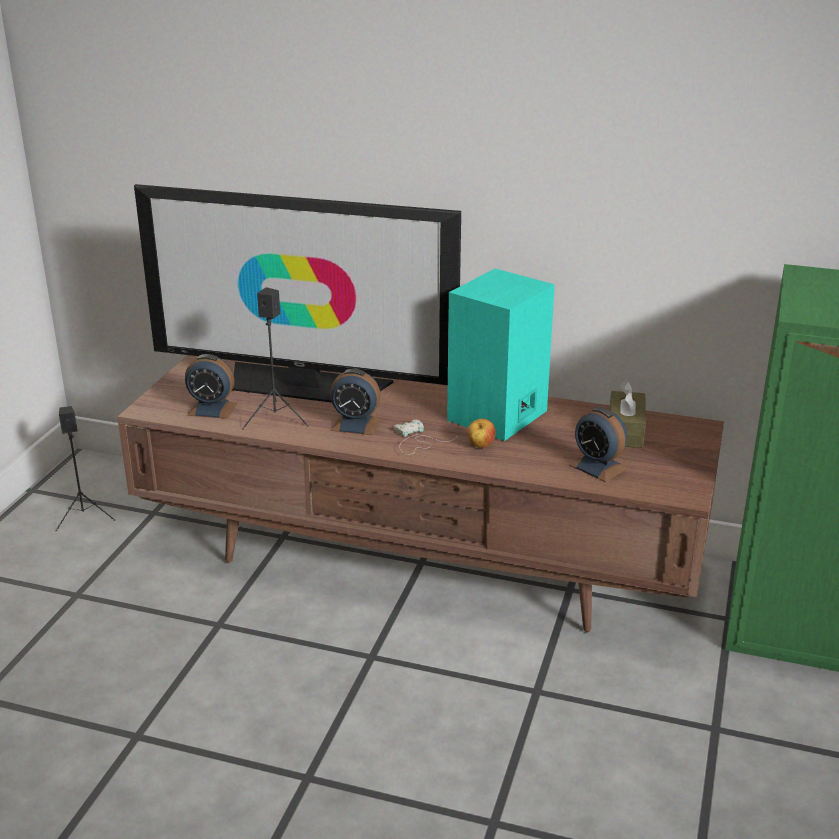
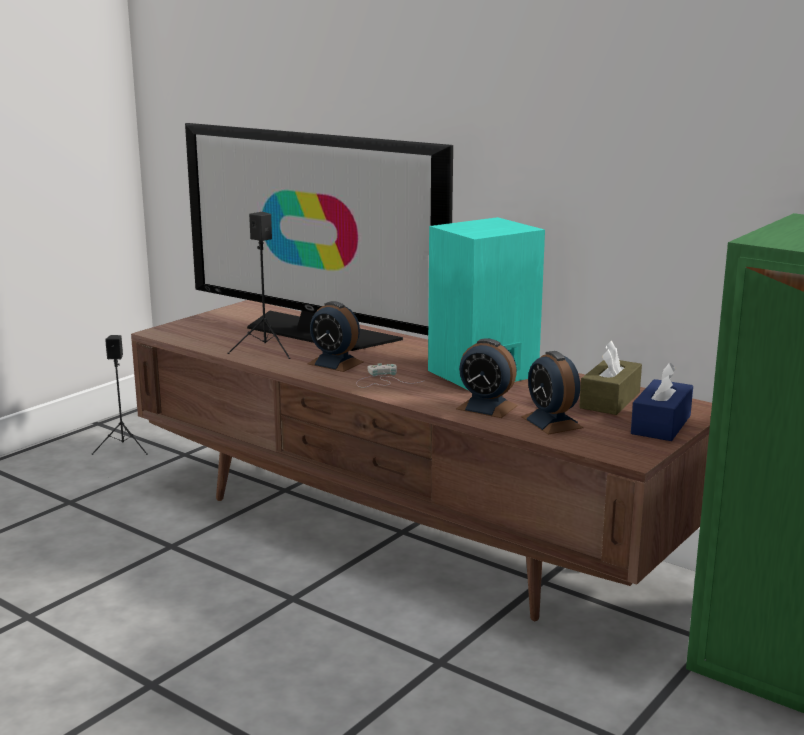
camera: 20 degrees right, 10 degrees down
(212, 409) = (216, 338): alarm clock -> alarm clock (486, 407)
(480, 446) = (442, 392): apple -> none
(684, 453) = (661, 425): none -> blue tissue box

